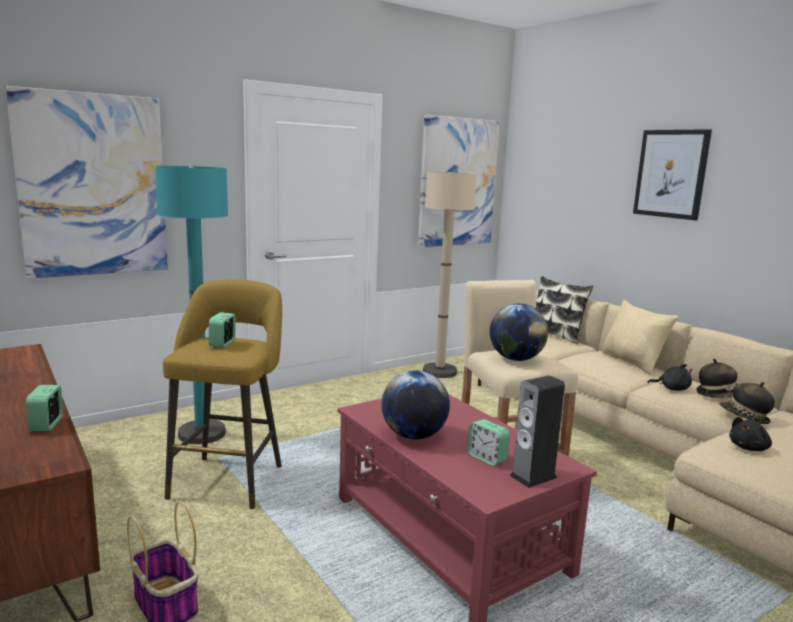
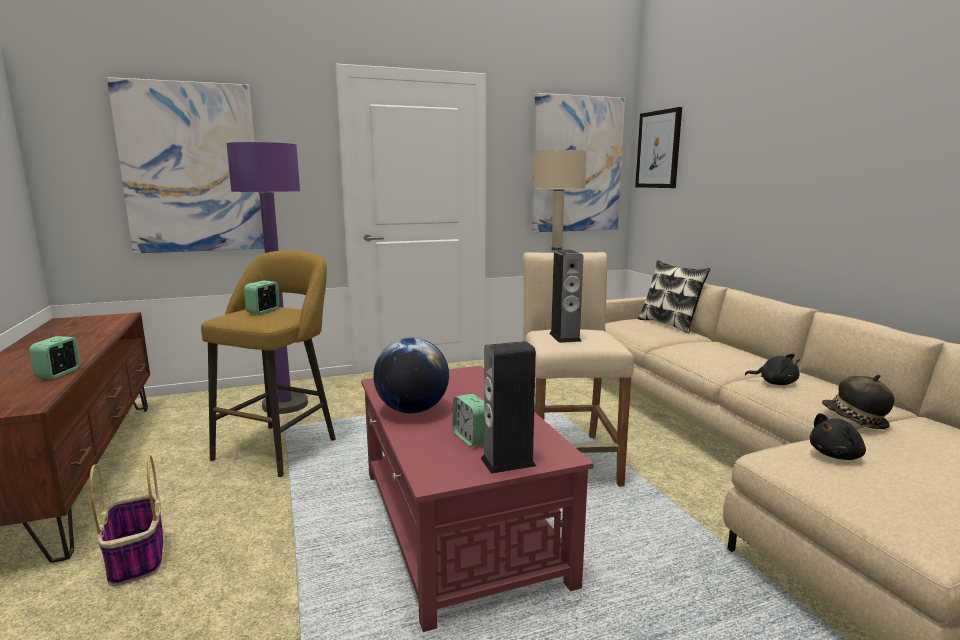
camera: 15 degrees right, 0 degrees up
(202, 433) = (285, 405): turquoise floor lamp -> purple floor lamp
(516, 359) = (565, 337): globe -> speaker
(632, 362) = (744, 354): beige pillow -> none
(671, 174) = (800, 132): picture -> picture (658, 149)
(718, 395) = (833, 392): hat -> none

